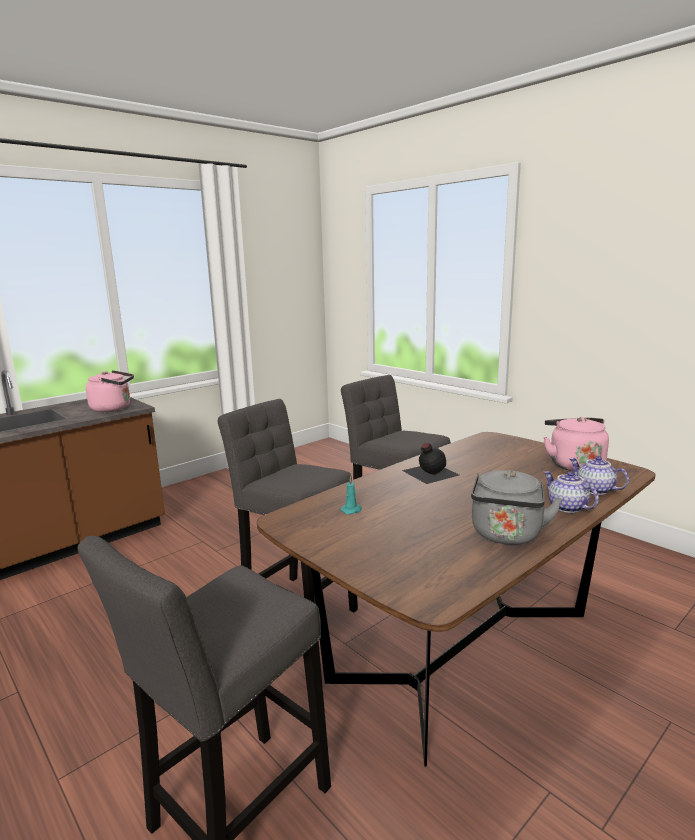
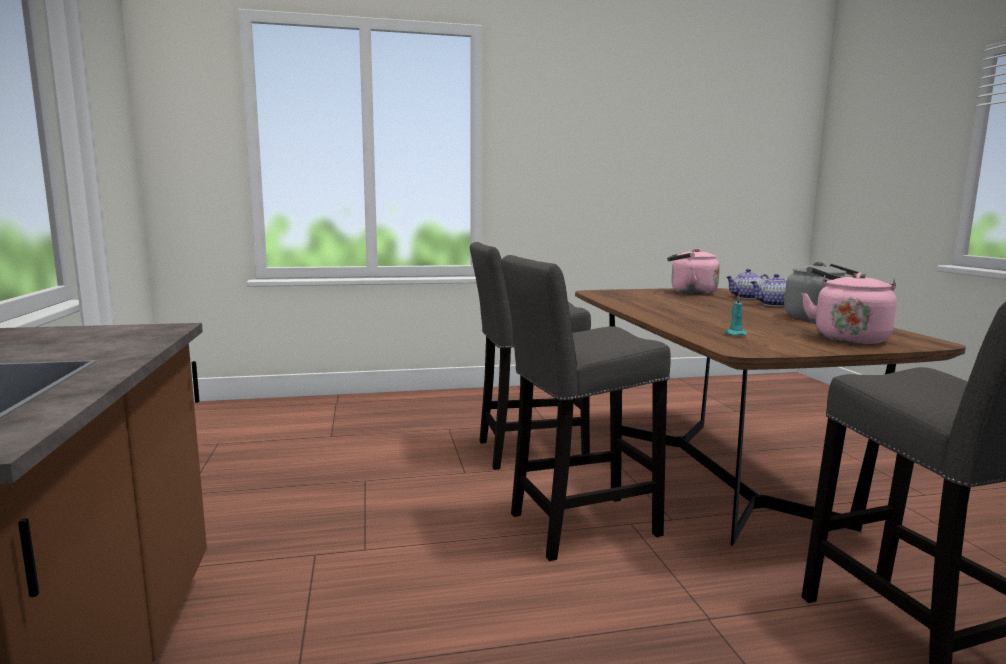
camera: 60 degrees left, 5 degrees down
(114, 408) = (122, 336): pink kettle -> pink kettle (850, 338)
(429, 472) = (662, 311): black bottle -> none

